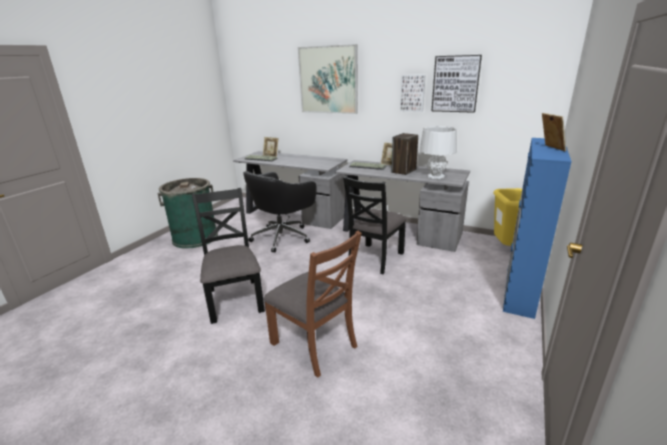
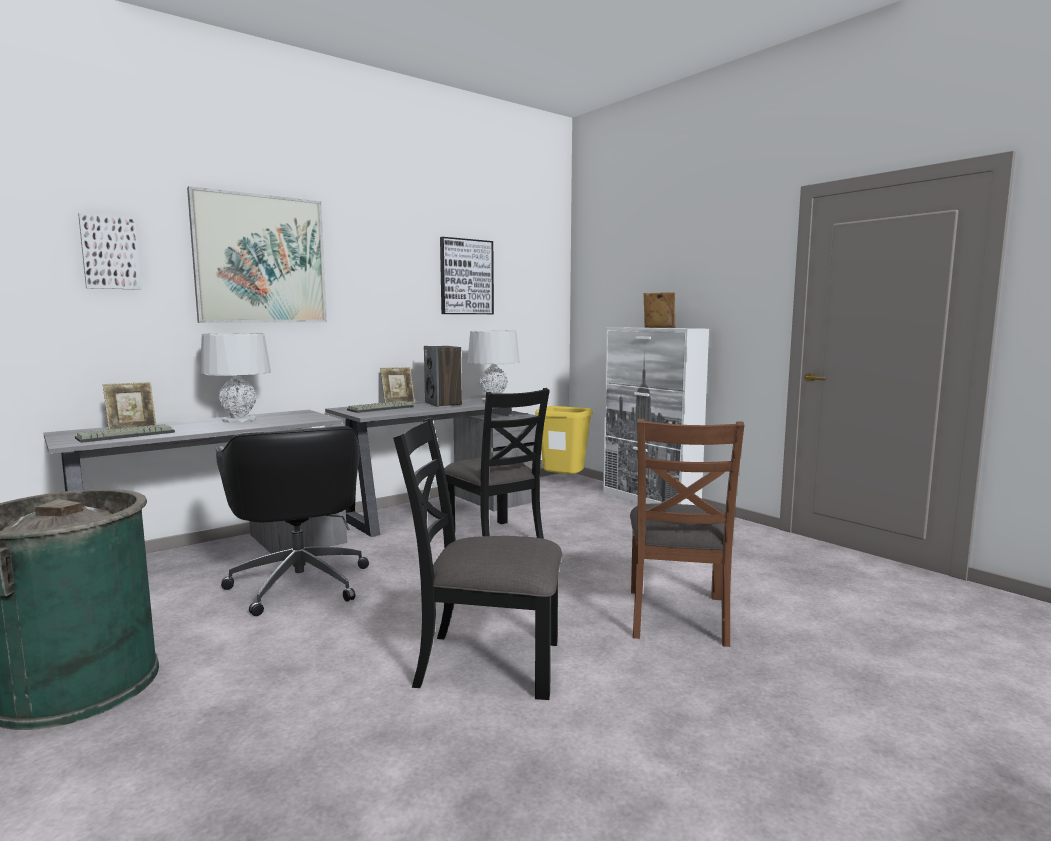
camera: 65 degrees left, 15 degrees down
(306, 159) = (239, 420): none -> grey table lamp
(314, 344) = (678, 616): brown chair -> brown chair turned 120 degrees clockwise
(413, 93) = (413, 288): picture -> picture (110, 252)
(519, 291) = (650, 501): blue cabinet -> white cabinet

